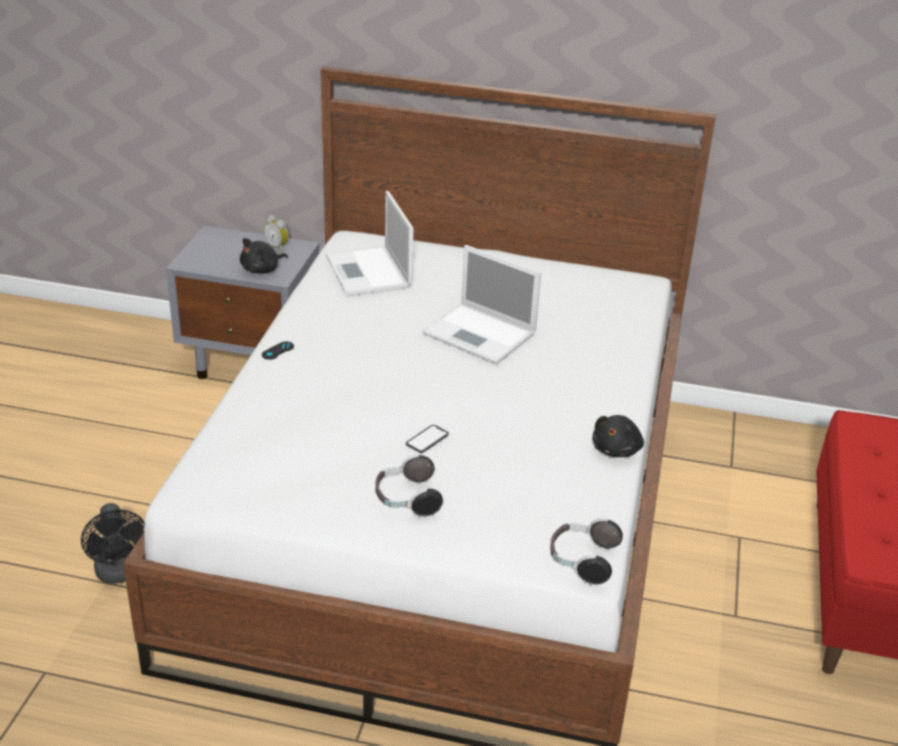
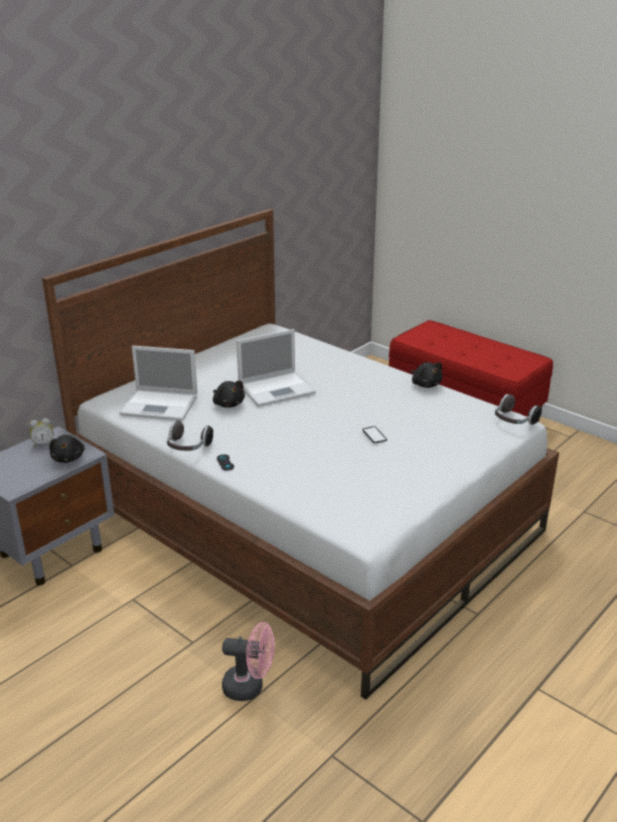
camera: 60 degrees left, 5 degrees down
(120, 574) = (250, 687): black fan -> pink fan
(406, 499) = (429, 457): headphones -> headphones (188, 447)
(412, 313) = (228, 404): none -> black plush toy

